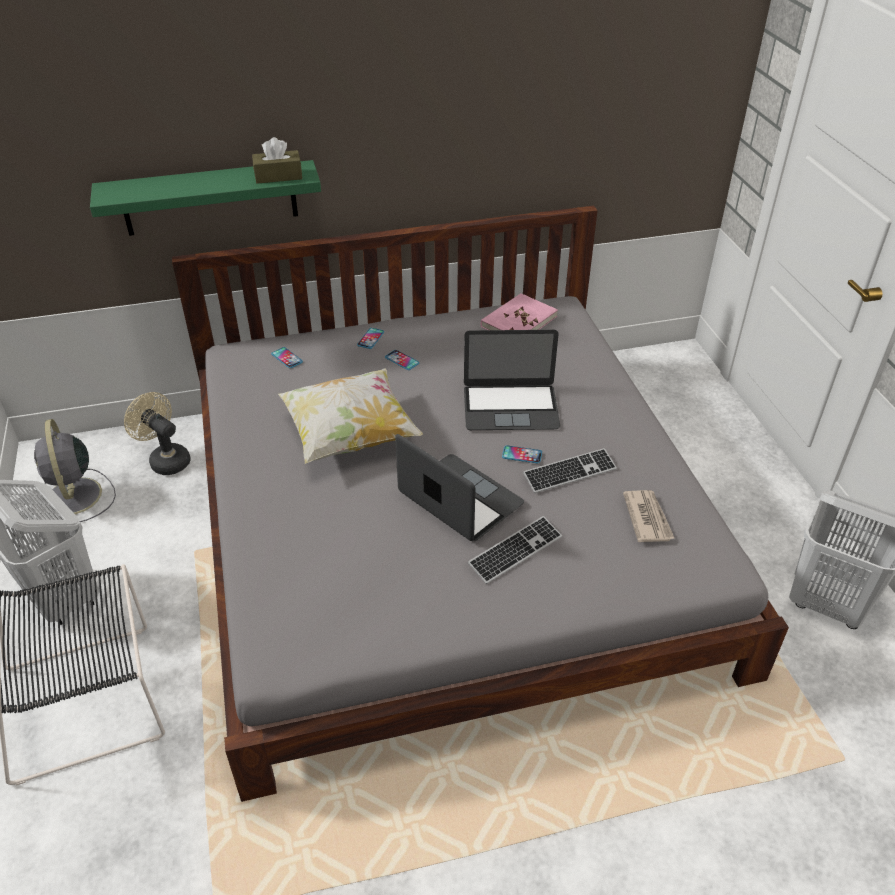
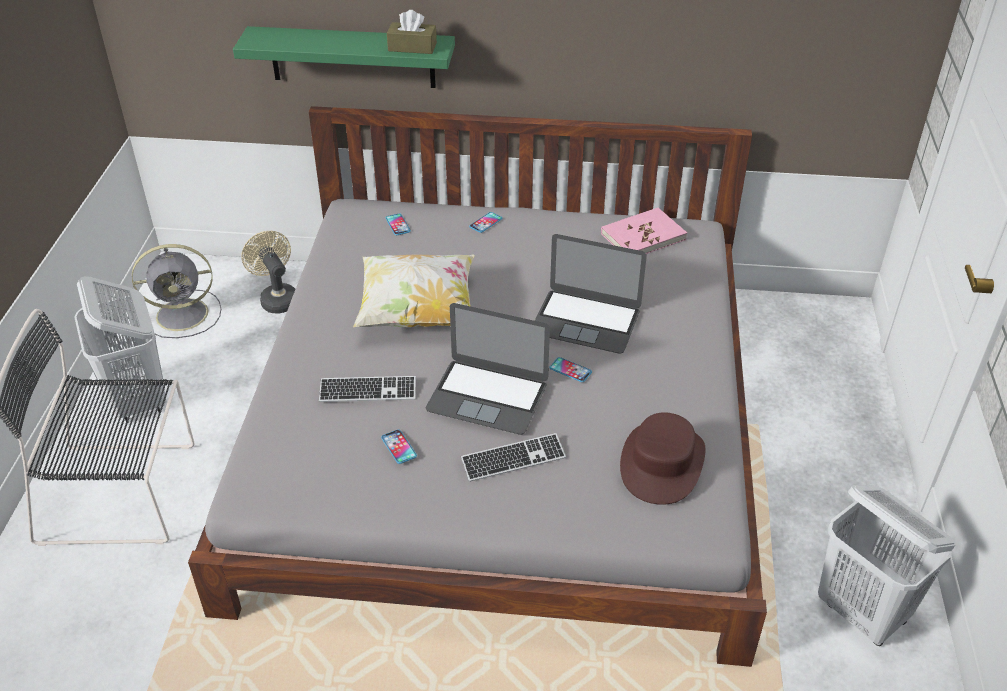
camera: 20 degrees right, 0 degrees up
(74, 498) = (185, 314): grey fan -> grey fan turned 105 degrees counterclockwise
(402, 360) = (504, 251): phone -> phone (399, 447)
(460, 498) = (487, 396): laptop -> laptop turned 135 degrees clockwise
(569, 472) = (608, 399): keyboard -> keyboard (368, 391)
(647, 518) = (661, 463): newspaper -> brown hat

